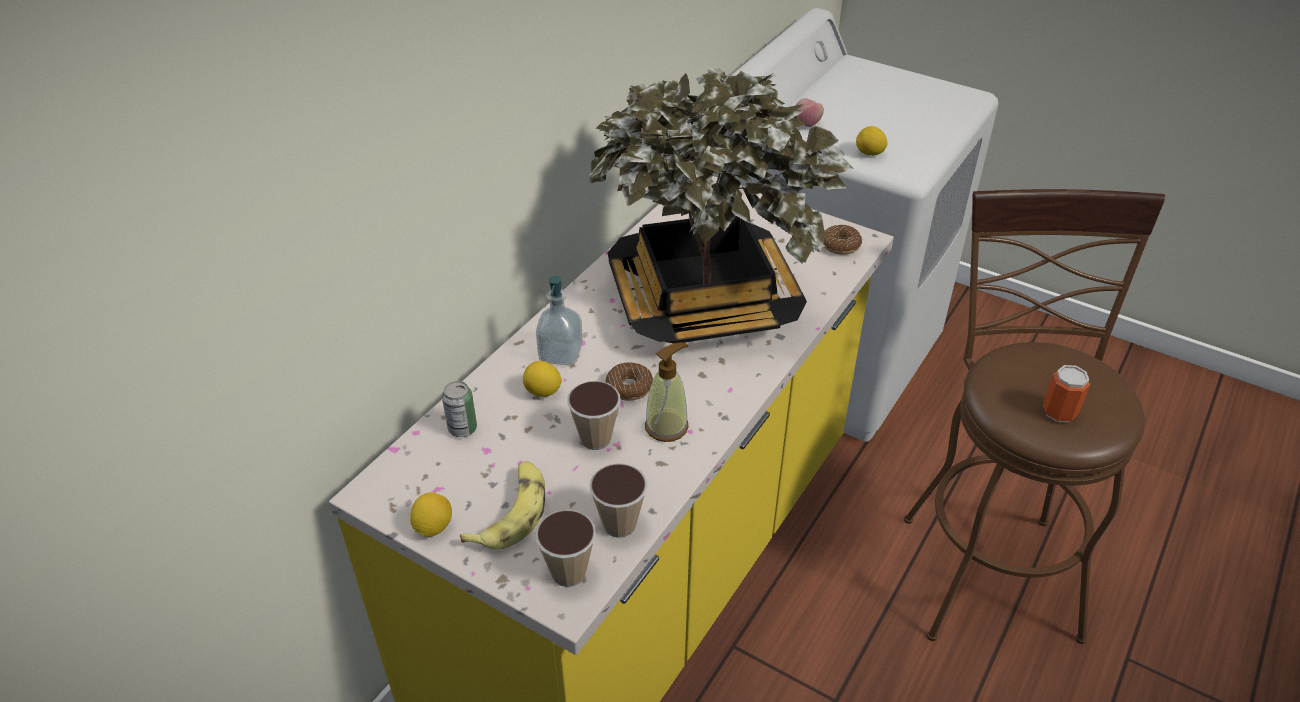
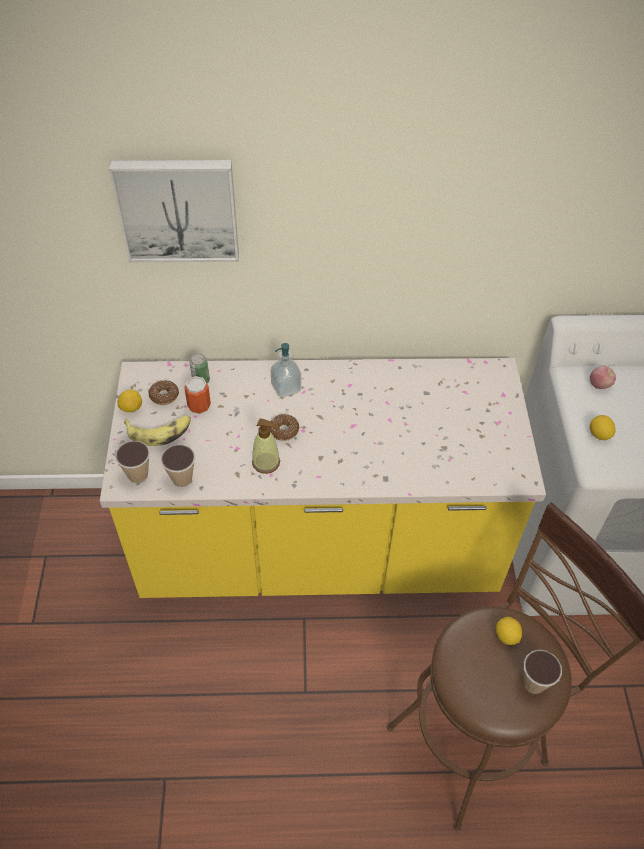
camera: 55 degrees right, 10 degrees up
(354, 147) = (178, 209): none -> picture
(543, 392) = (251, 396): lemon -> lemon (506, 636)
(595, 439) = (234, 437): cup -> cup (534, 683)
(703, 301) = (385, 426): potted plant -> none
(840, 245) = (506, 469): donut -> donut (164, 396)
(1059, 412) = (480, 673): can -> can (199, 406)

